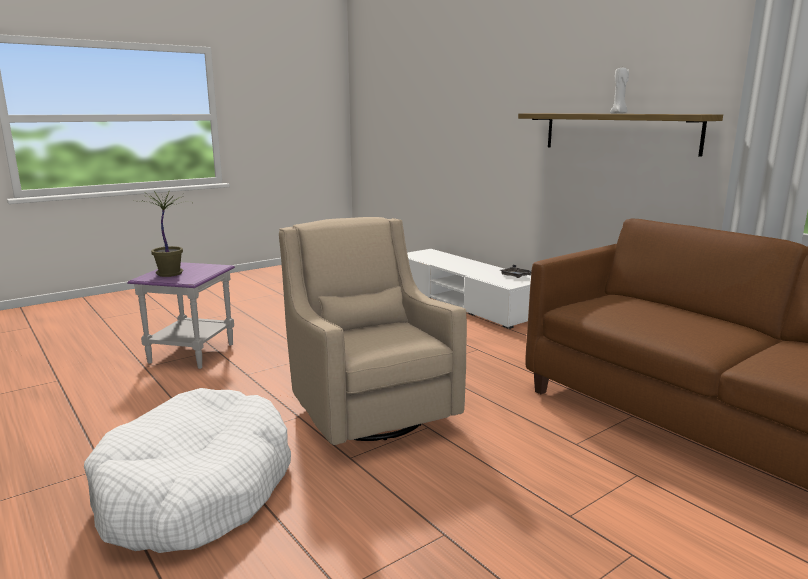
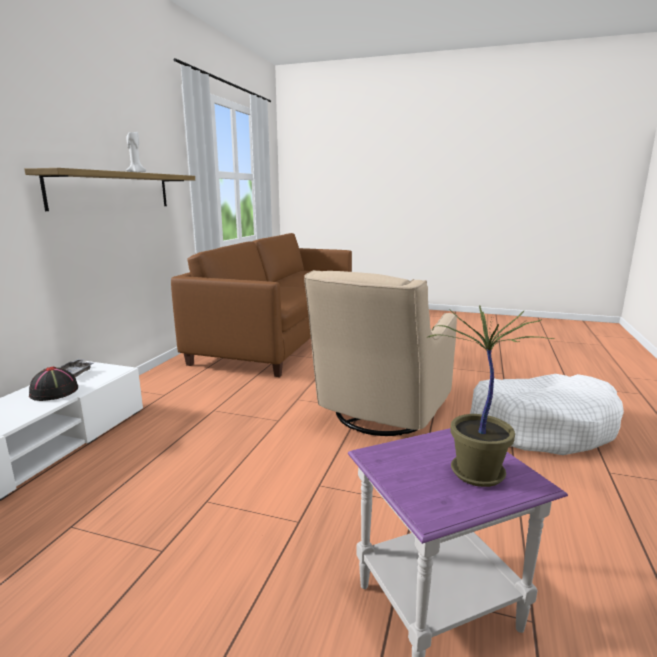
camera: 125 degrees left, 0 degrees up
(482, 272) = (54, 392): none -> black hat

